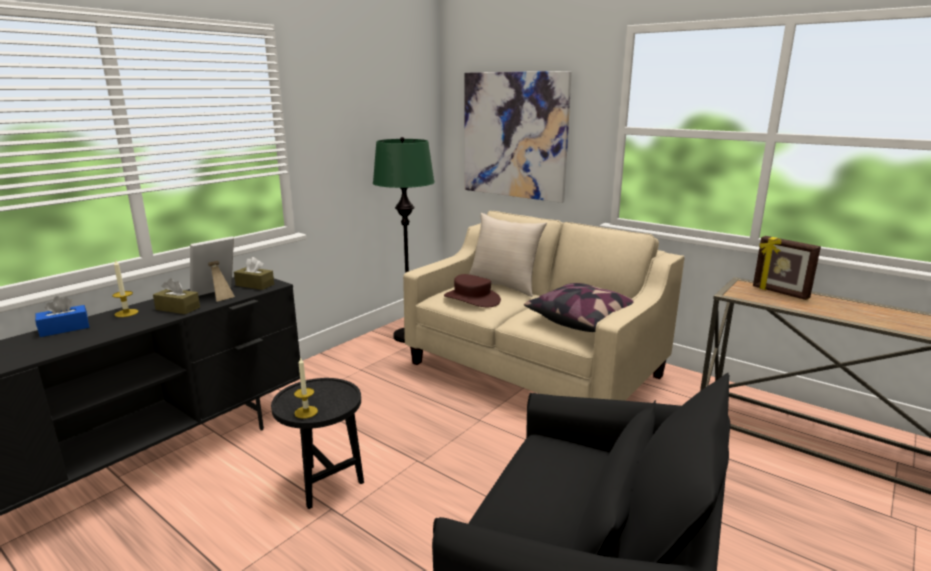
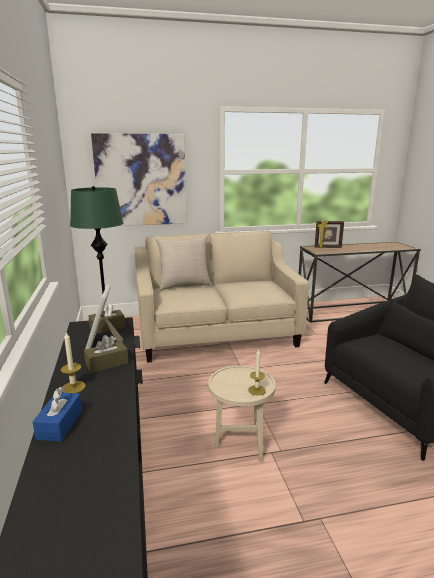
camera: 50 degrees left, 0 degrees up
(324, 482) = (240, 445): black side table -> beige side table
(472, 298) = (190, 296): brown hat -> none
(583, 320) = (263, 287): pillow -> none

